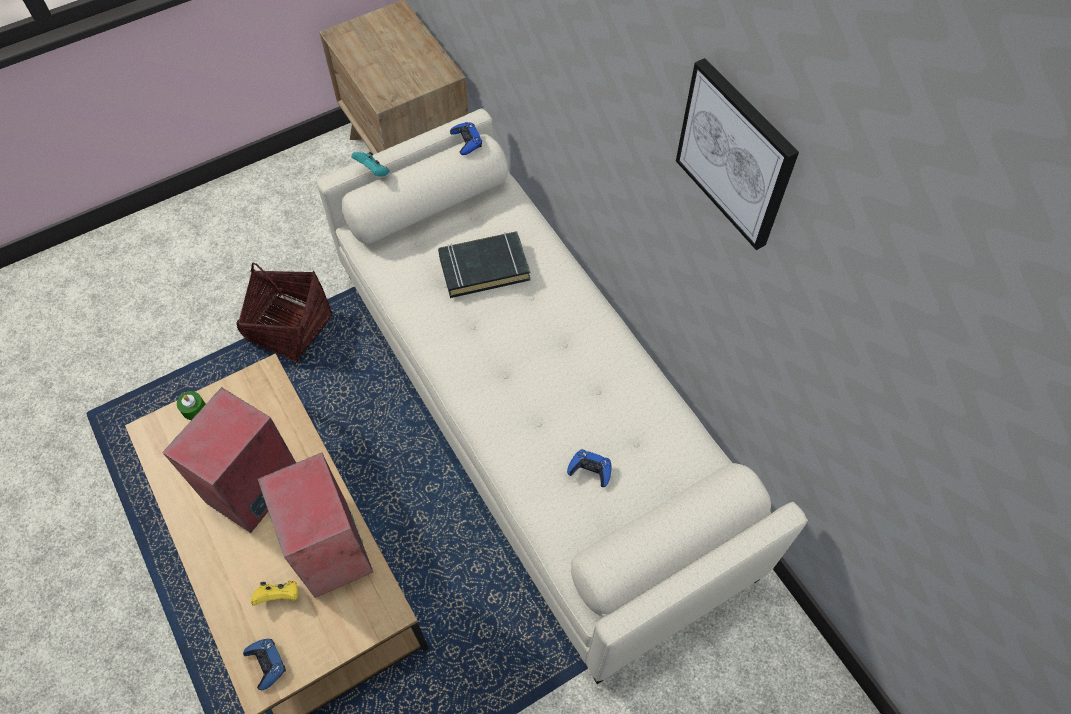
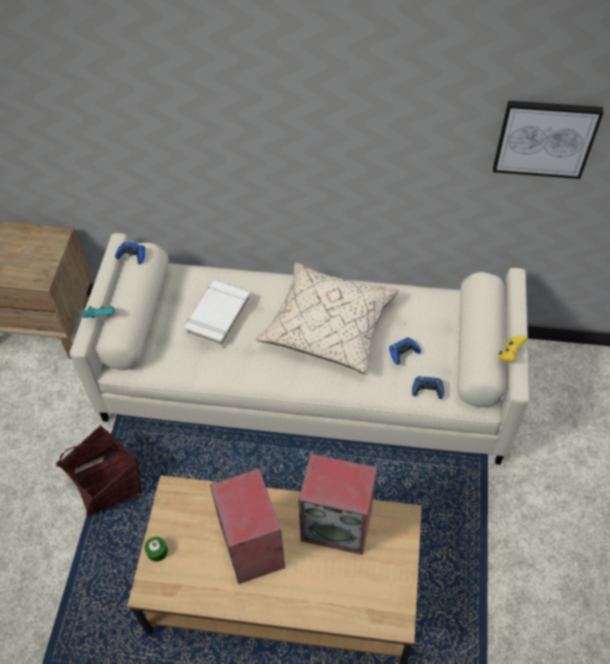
camera: 50 degrees left, 5 degrees down
(266, 663) = (385, 610): blue game controller -> blue game controller (427, 389)
(279, 596) = (344, 575): yellow game controller -> yellow game controller (510, 354)
(484, 268) = (218, 316): black book -> white book
(562, 374) = (328, 326): none -> beige pillow
(736, 154) = (388, 95): picture -> picture (545, 138)

